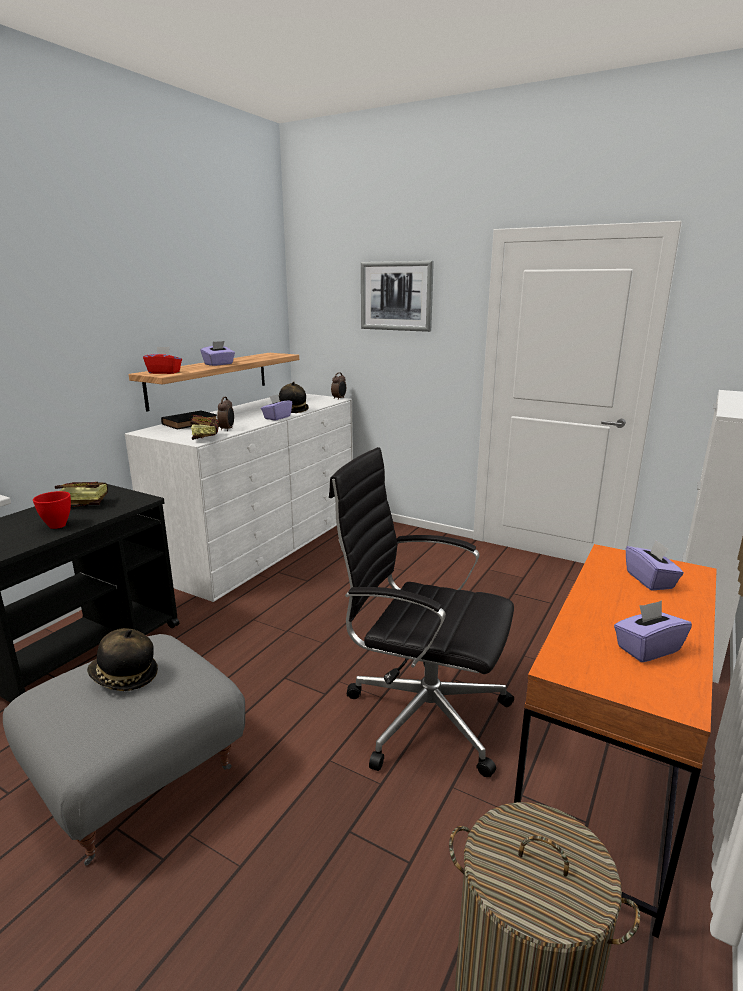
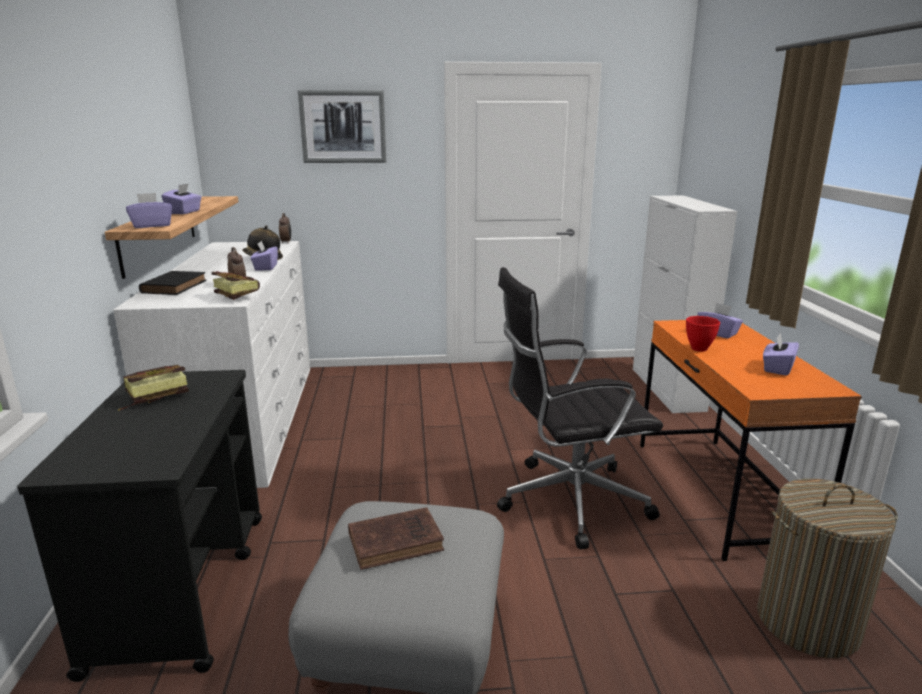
camera: 35 degrees left, 0 degrees up
(56, 525) = (174, 423): red bowl -> red bowl (698, 349)
(124, 677) = (398, 541): hat -> brown book
(164, 372) = (151, 225): red tissue box -> purple tissue box

